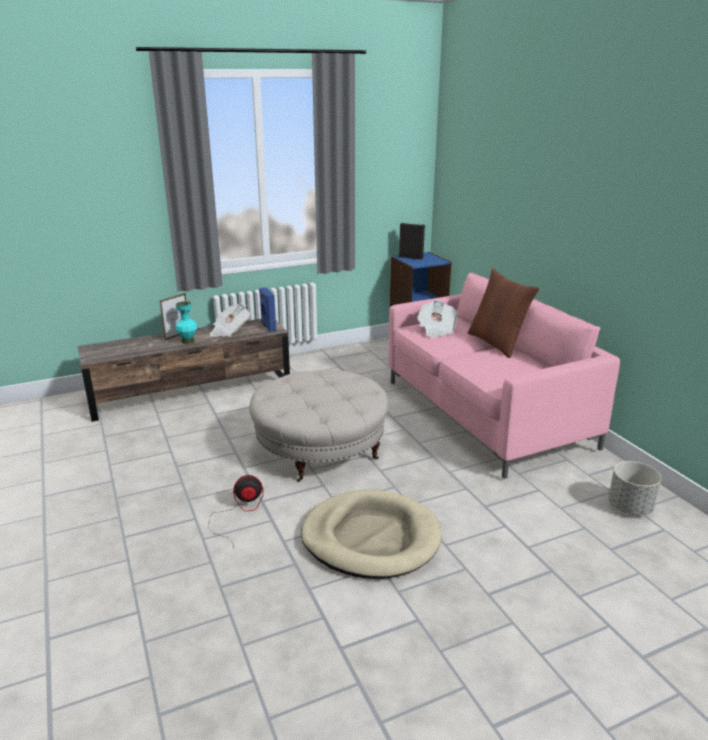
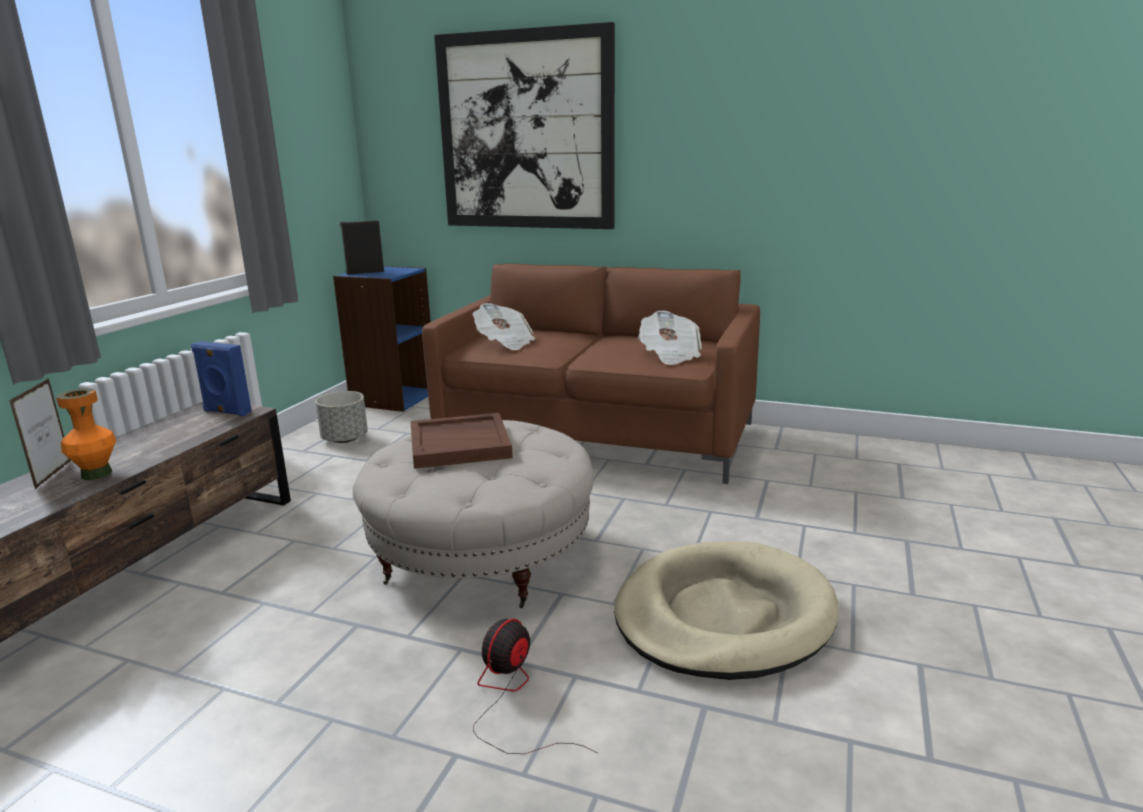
camera: 45 degrees left, 5 degrees down
(188, 341) = (96, 474): turquoise vase -> orange vase
(229, 331) = (162, 437): newspaper -> newspaper (669, 355)
(321, 384) = (460, 444): none -> brown tray
(484, 414) = (596, 437): pink sofa -> brown sofa
(496, 344) = (595, 337): brown pillow -> none
(511, 182) = (526, 132): none -> picture
(629, 507) = (849, 459): grey planter -> grey planter (344, 439)

